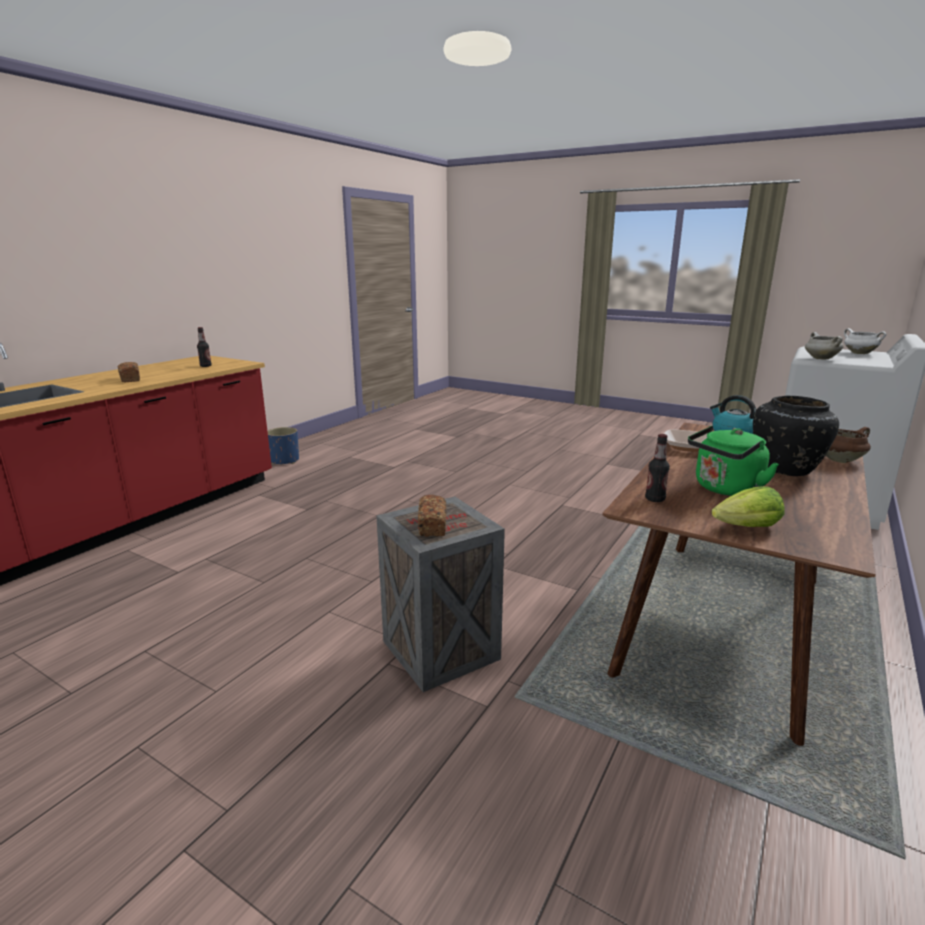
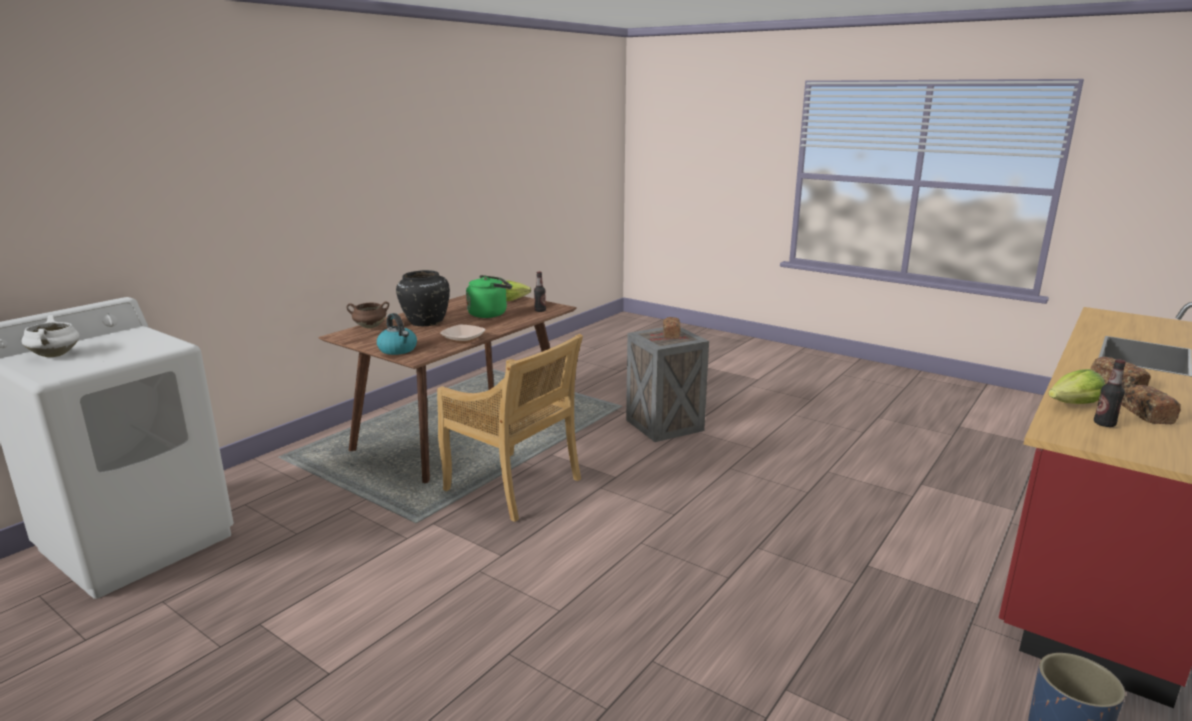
camera: 175 degrees left, 0 degrees up
(166, 369) = (1146, 414): none -> bread
(197, 371) = (1074, 405): none -> lettuce
(590, 551) = (514, 486): none -> beige chair
(820, 359) = (163, 343): white cooking pot -> none

